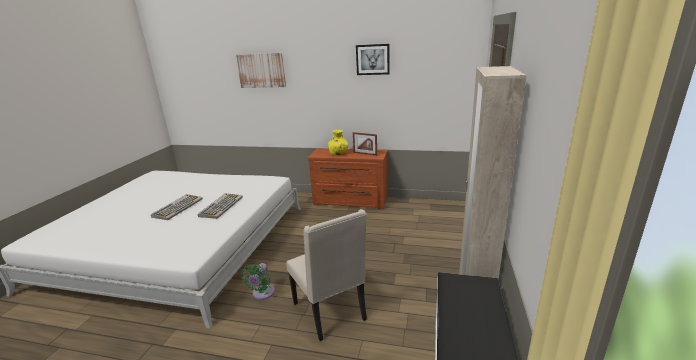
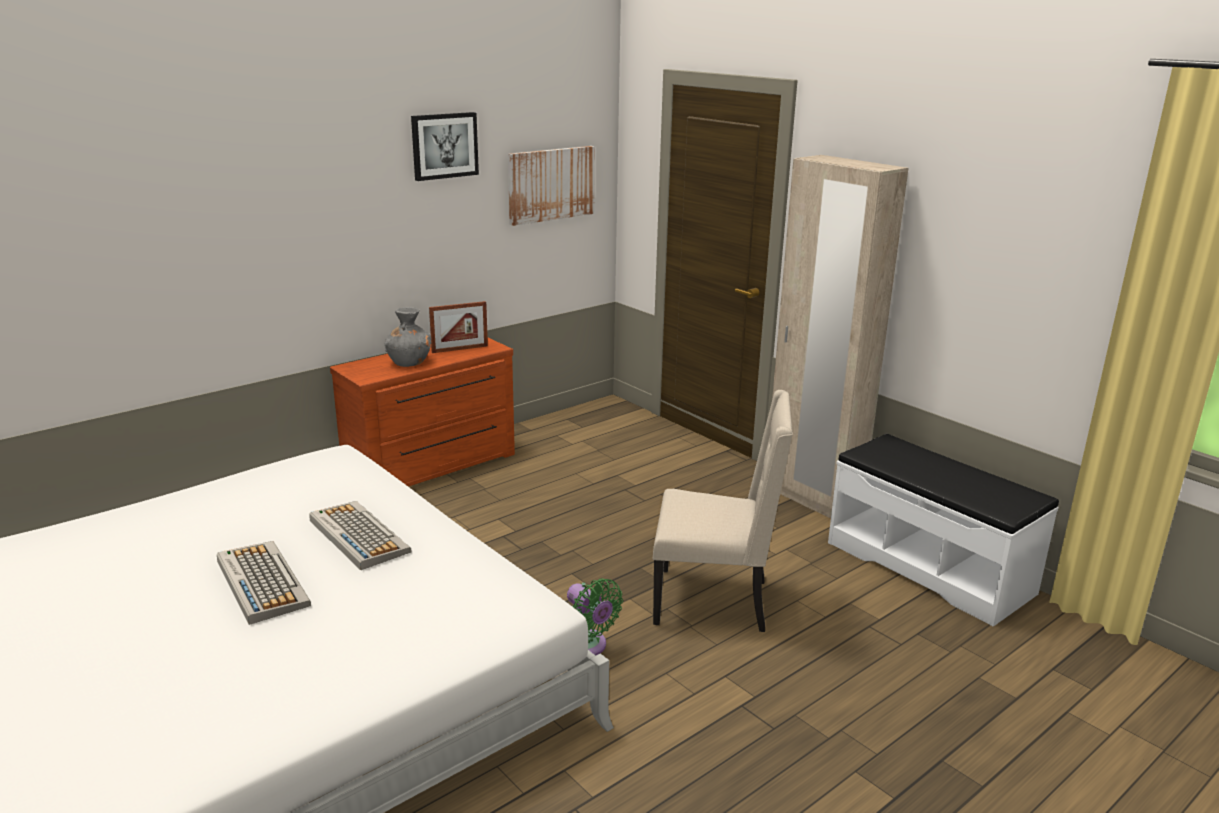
camera: 55 degrees left, 0 degrees up
(261, 70) = (172, 188): picture -> picture (551, 184)
(338, 154) = (409, 362): yellow vase -> grey vase

